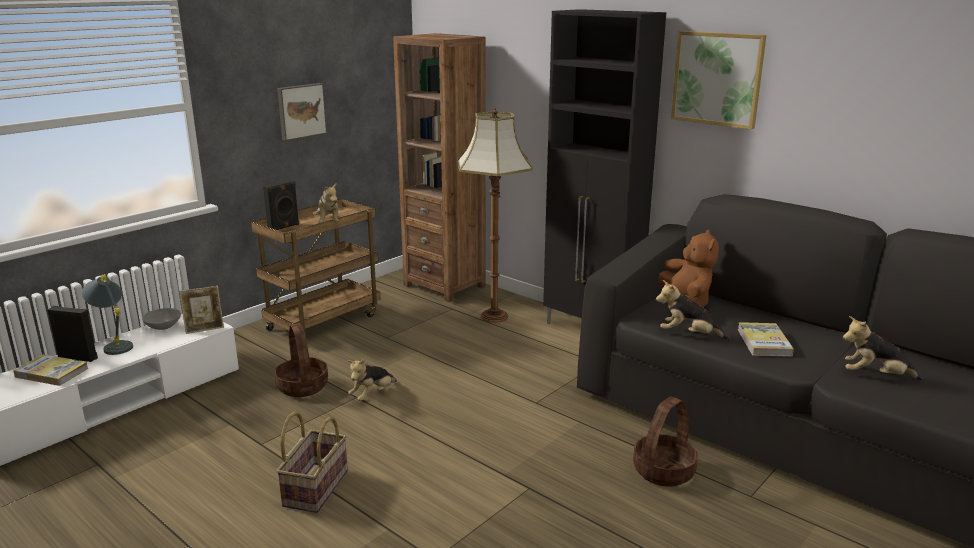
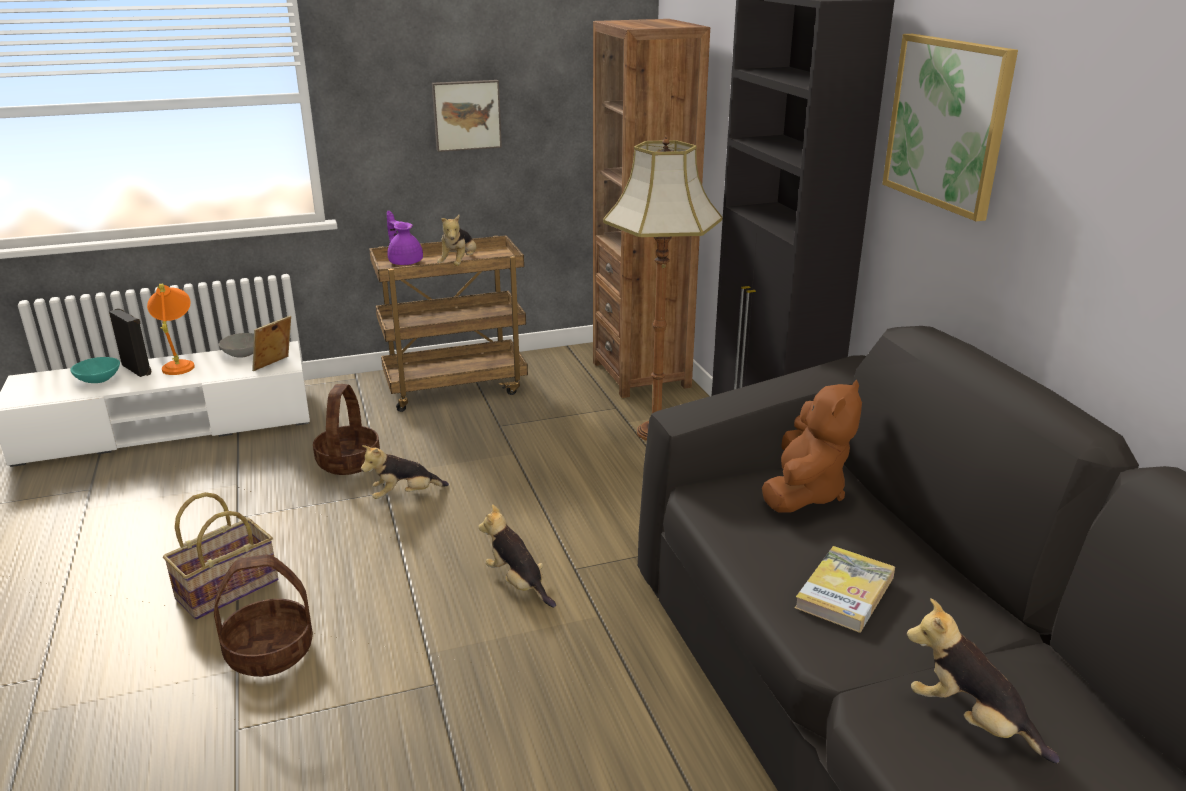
camera: 30 degrees right, 5 degrees up
(52, 373) = (99, 380): book -> turquoise bowl
(115, 345) = (180, 364): grey table lamp -> orange table lamp
(204, 328) = (275, 365): picture frame -> picture frame turned 120 degrees clockwise
(284, 227) = (405, 261): black speaker -> purple teapot
(663, 470) = (629, 732): basket -> basket (270, 651)
(688, 335) = (746, 542): plush toy -> plush toy (518, 584)

